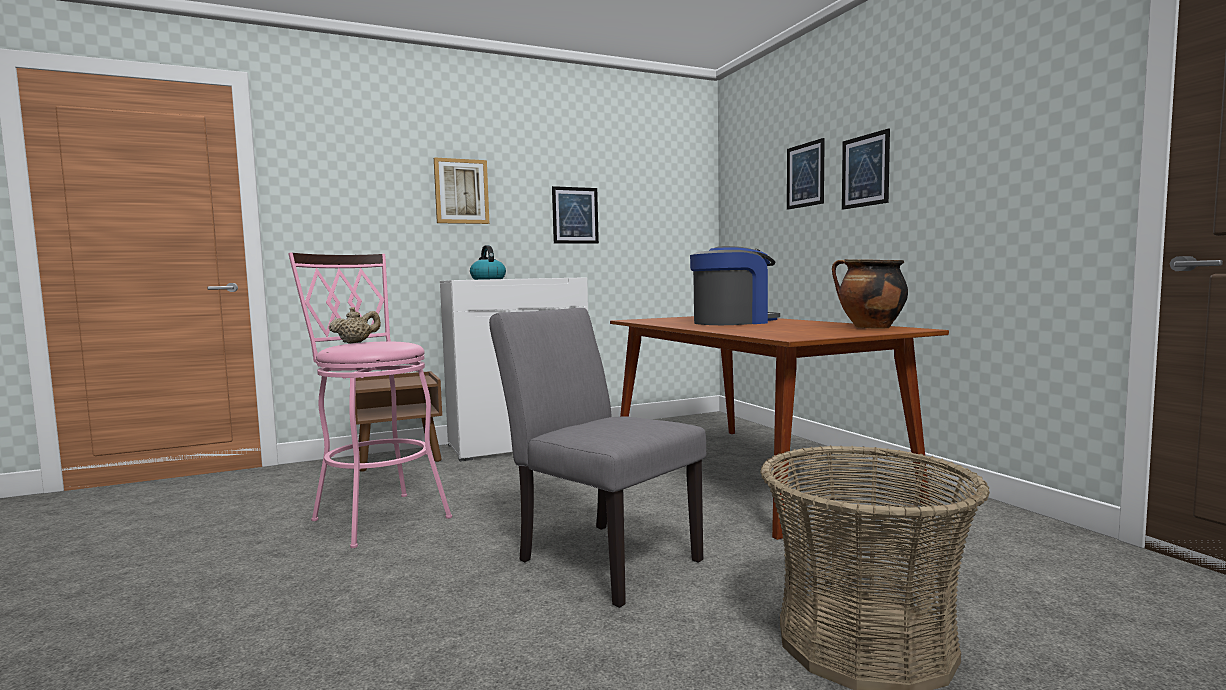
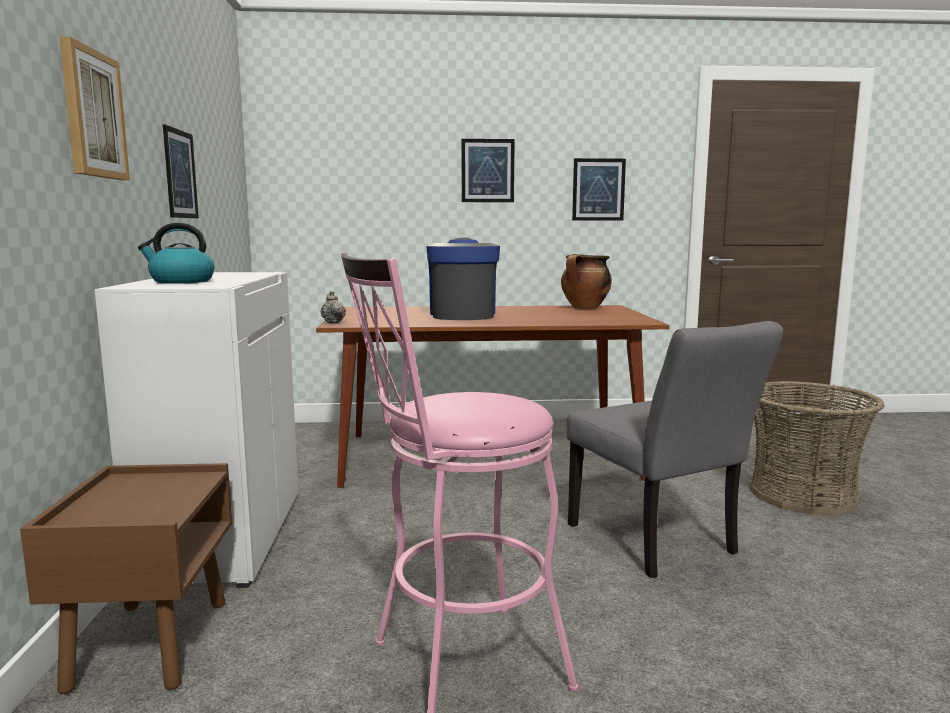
camera: 70 degrees left, 5 degrees up
(356, 342) = (451, 408): beige teapot -> beige teapot (333, 322)
(599, 556) = (659, 544): grey chair -> grey chair turned 90 degrees counterclockwise
(805, 175) = (409, 161): picture -> picture (598, 189)

